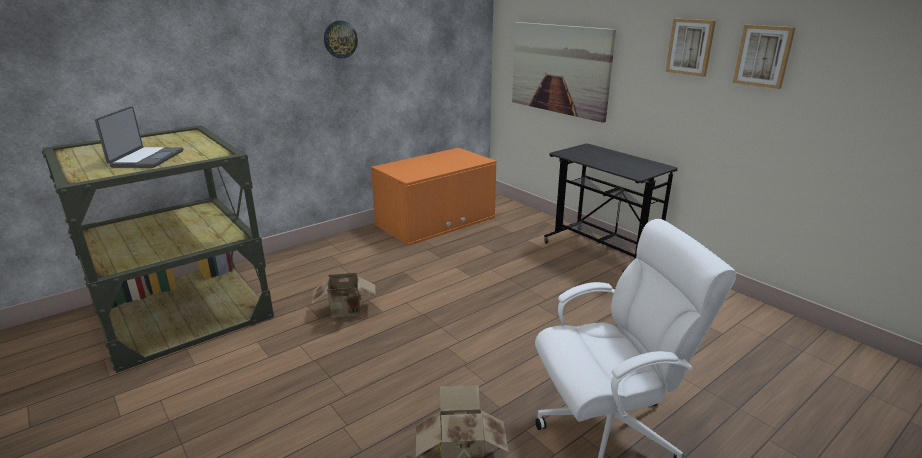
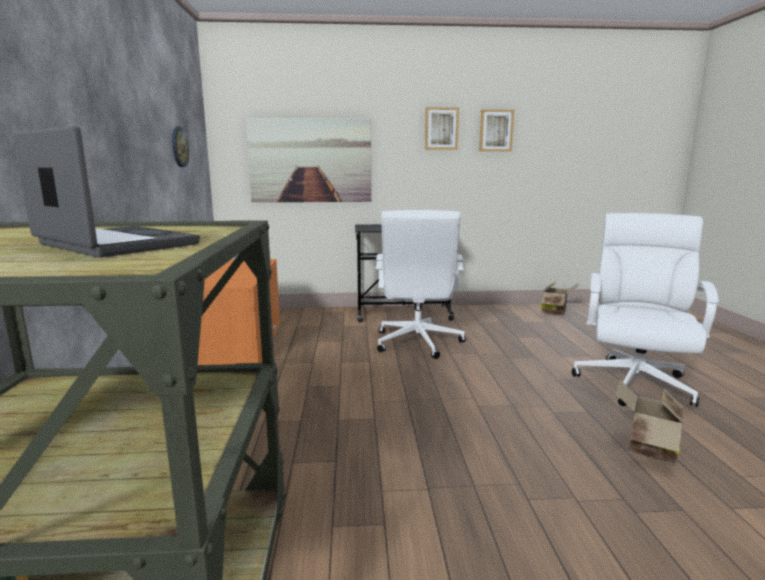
camera: 55 degrees left, 10 degrees down
(340, 39) = (121, 105): wall clock -> wall clock (179, 147)
(346, 312) = (345, 439): cardboard box -> cardboard box (556, 312)
(542, 281) = (417, 341): none -> white office chair

